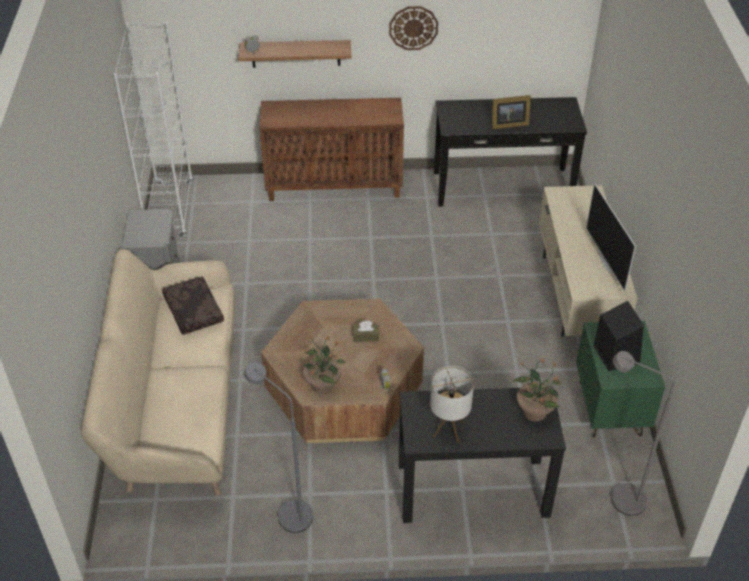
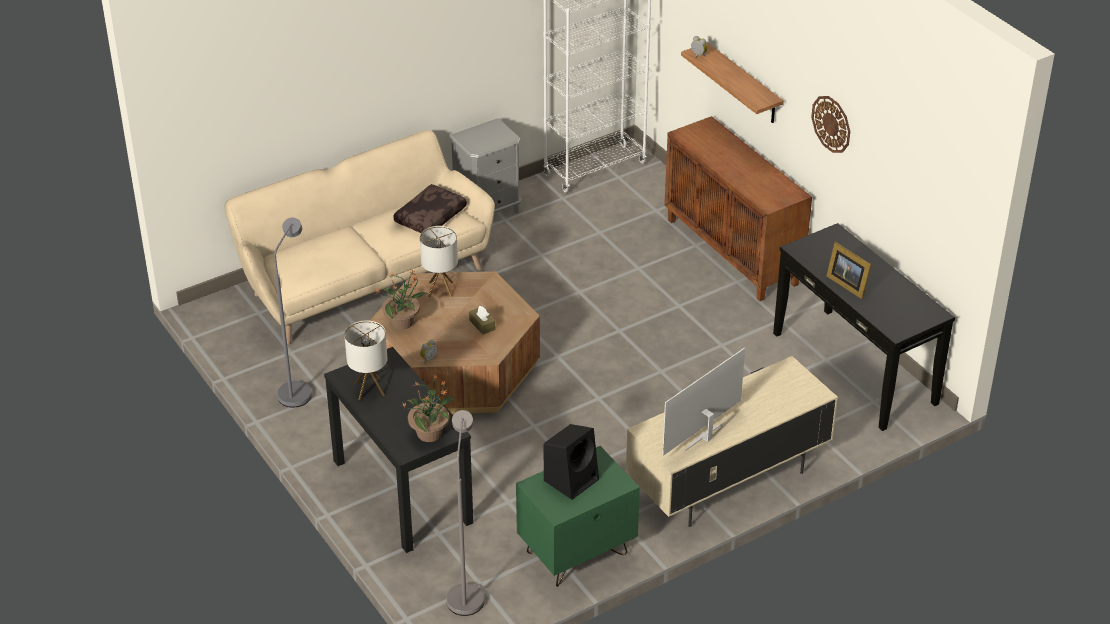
camera: 60 degrees right, 5 degrees down
(298, 343) = (440, 289): none -> table lamp

